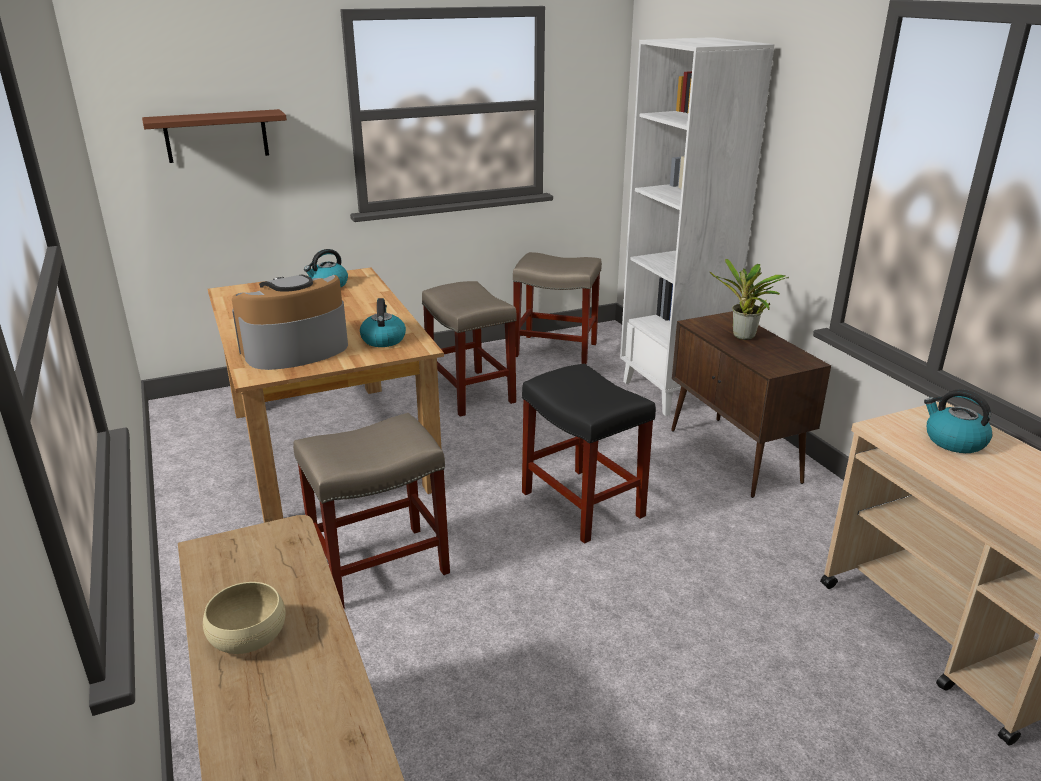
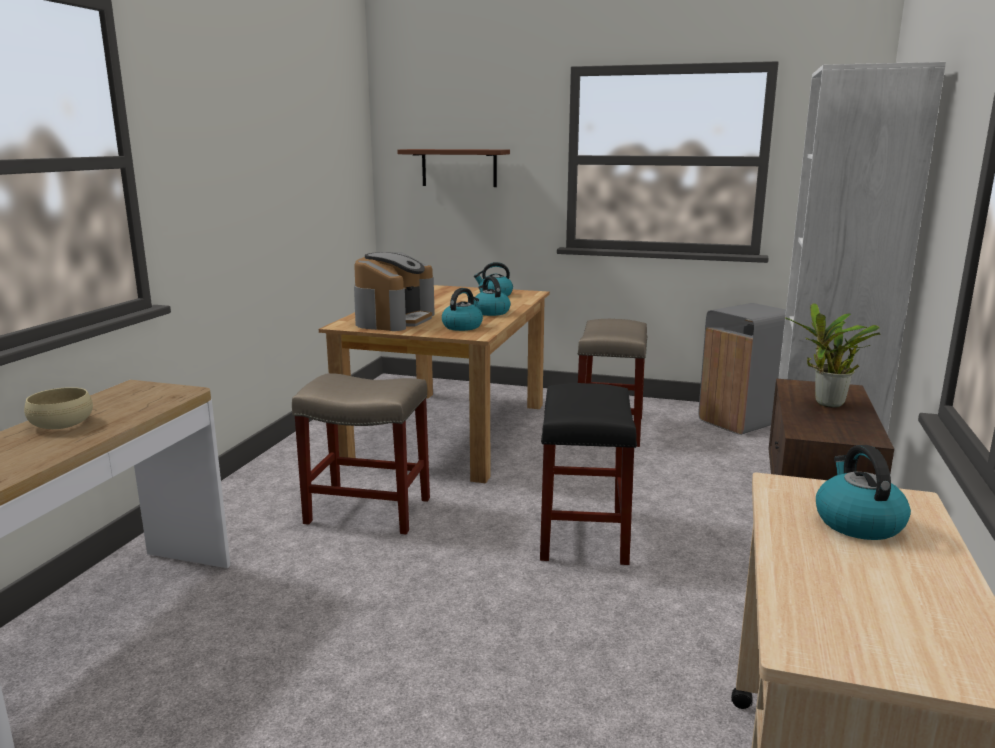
camera: 40 degrees right, 10 degrees down
(295, 350) = (394, 319): coffee machine -> coffee machine turned 105 degrees clockwise
(371, 312) = (490, 312): none -> kettle
(557, 350) = (741, 421): beige stool -> grey trash can

